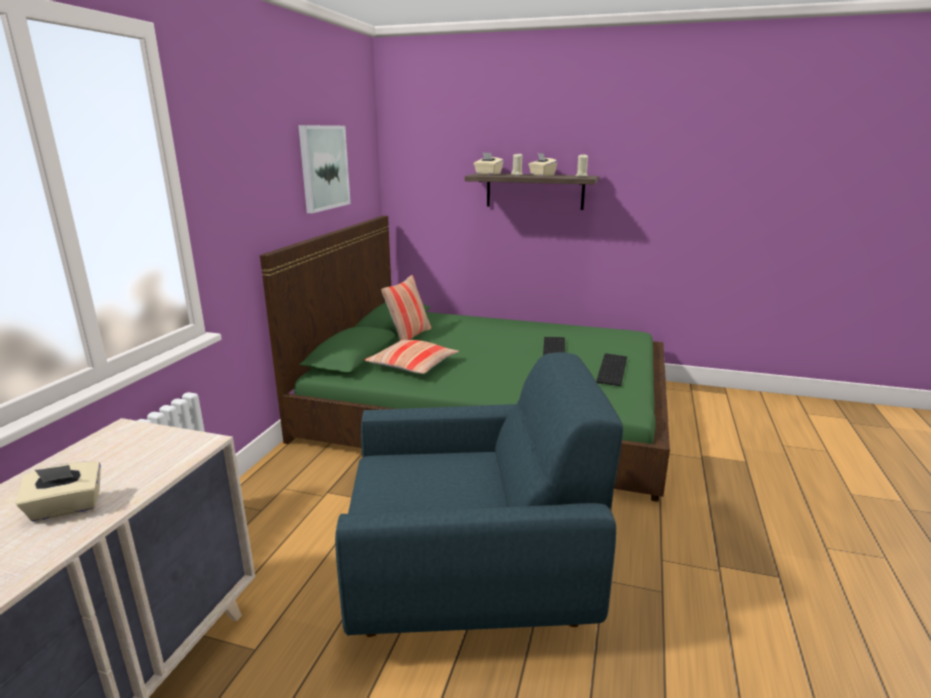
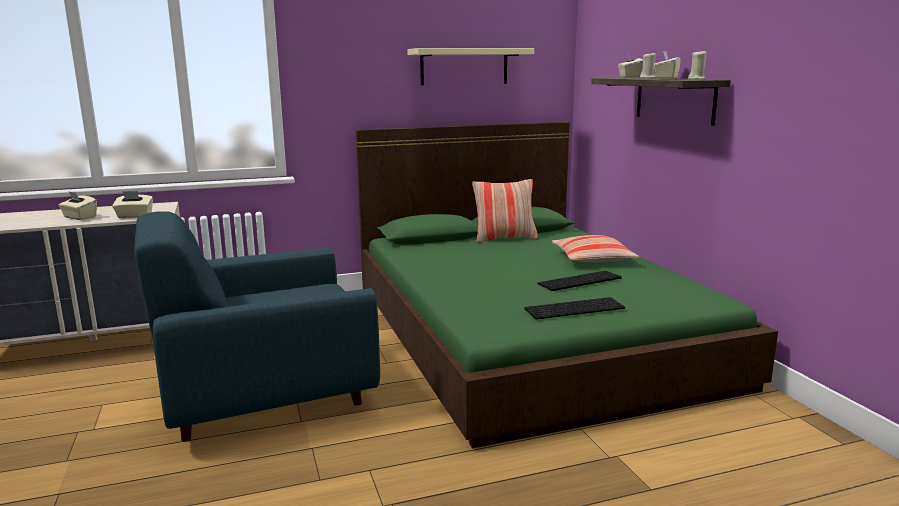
camera: 55 degrees right, 5 degrees down
(164, 461) = (134, 216): none -> beige tissue box
(323, 167) = (464, 66): picture -> beige shelf
(412, 365) = (446, 253): pillow -> pillow (593, 259)
(471, 580) = (265, 397): blue armchair -> blue armchair turned 105 degrees clockwise

